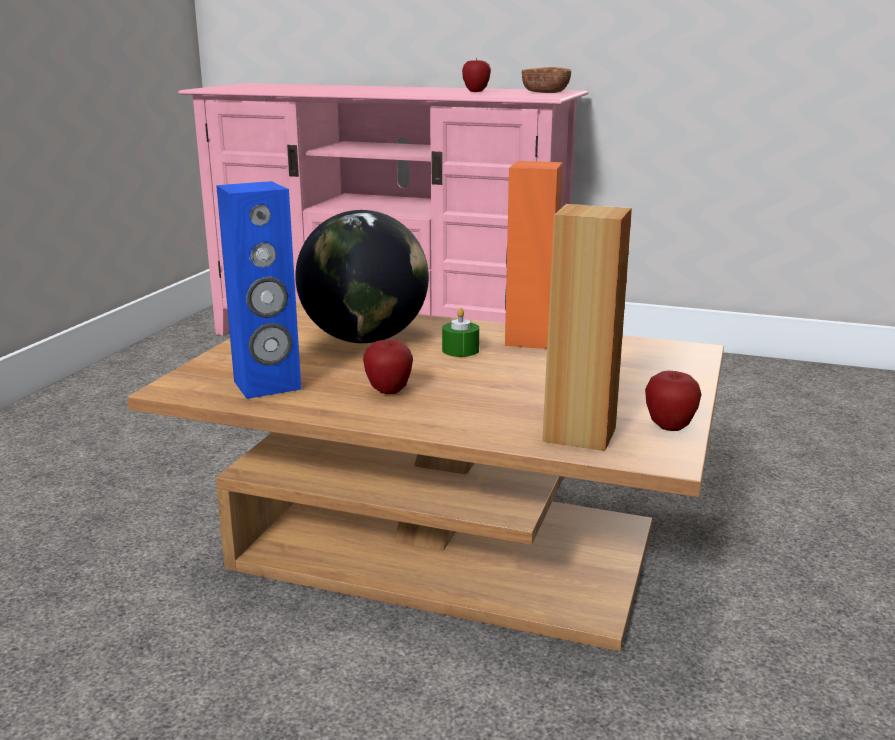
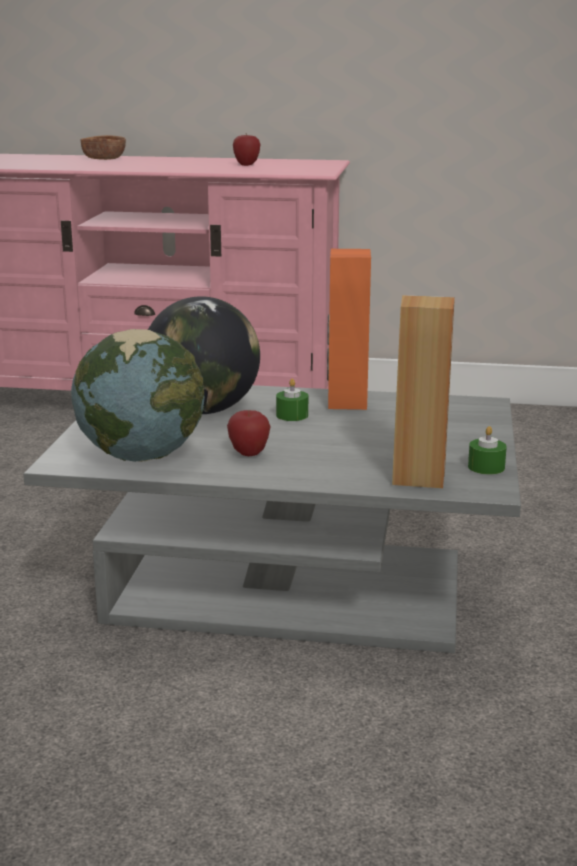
camera: 10 degrees left, 0 degrees up
(267, 385) = (142, 456): blue speaker -> globe
(447, 548) = (288, 589): brown coffee table -> grey coffee table
(545, 92) = (313, 165): brown bowl -> brown bowl (104, 159)
(669, 427) = (486, 467): apple -> green candle

